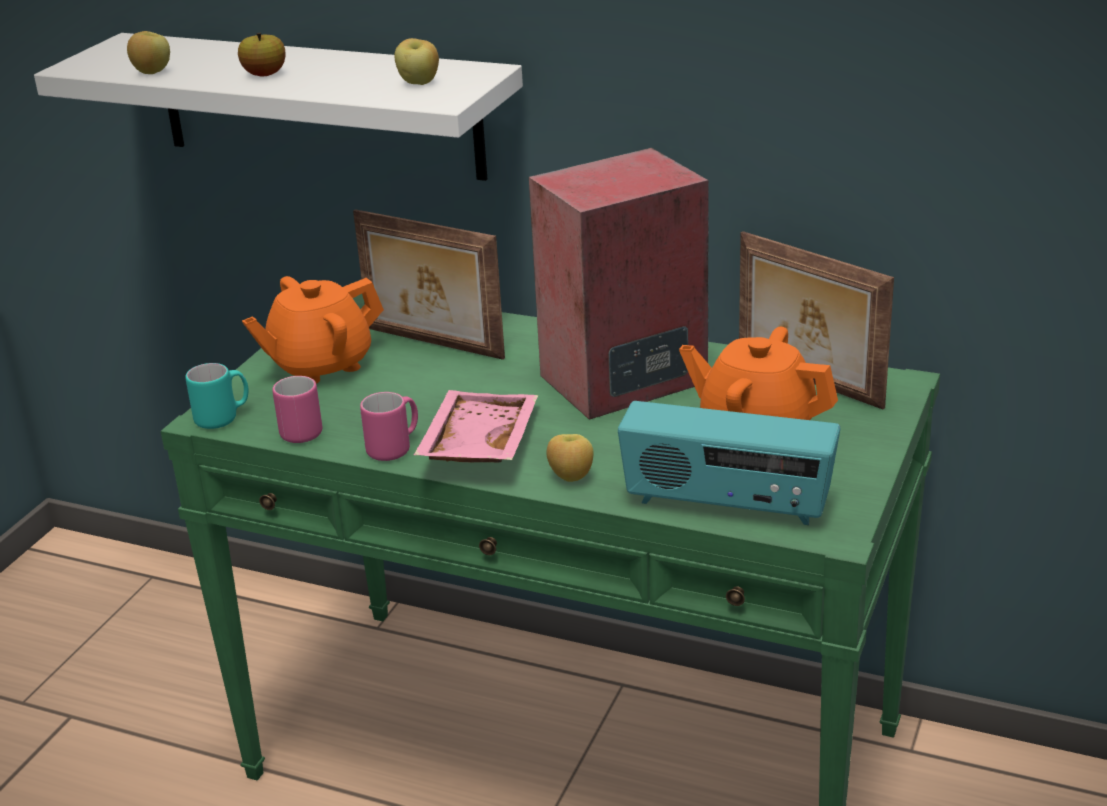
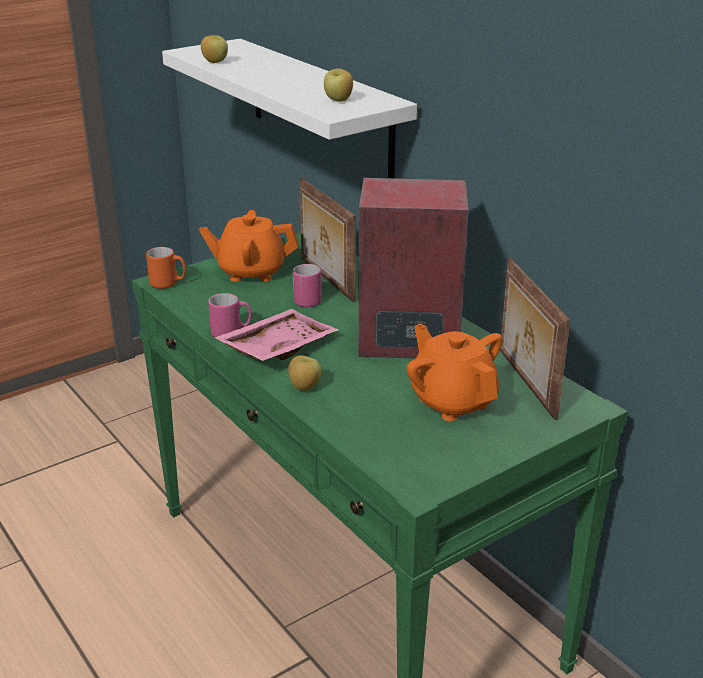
camera: 30 degrees right, 0 degrees up
(223, 418) = (168, 284): turquoise mug -> orange mug
(264, 75) = (267, 76): apple -> none
(297, 430) = (195, 304): pink mug -> pink mug (307, 299)
(727, 505) = (374, 442): radio -> none

